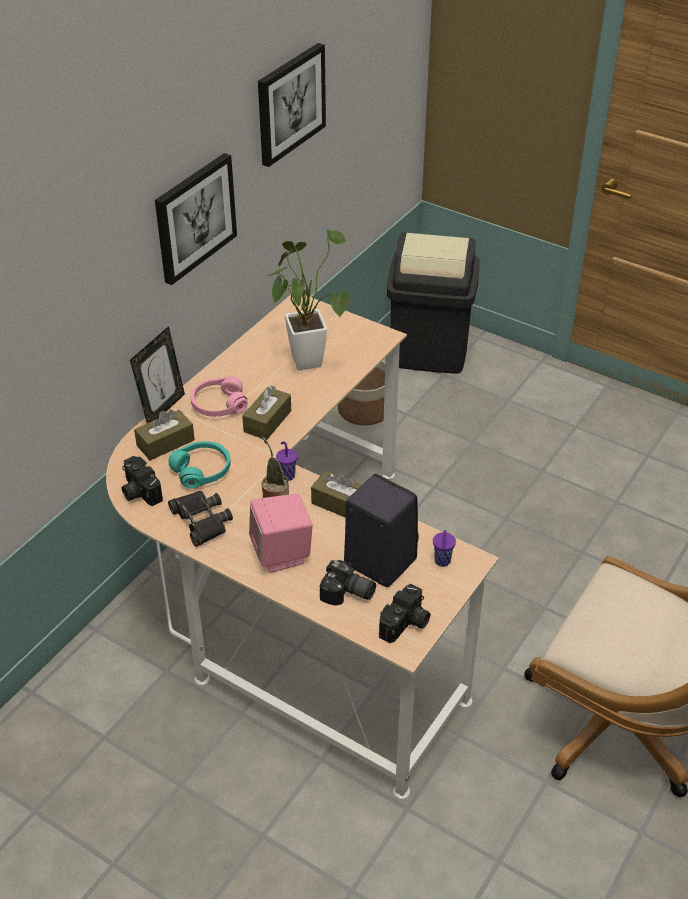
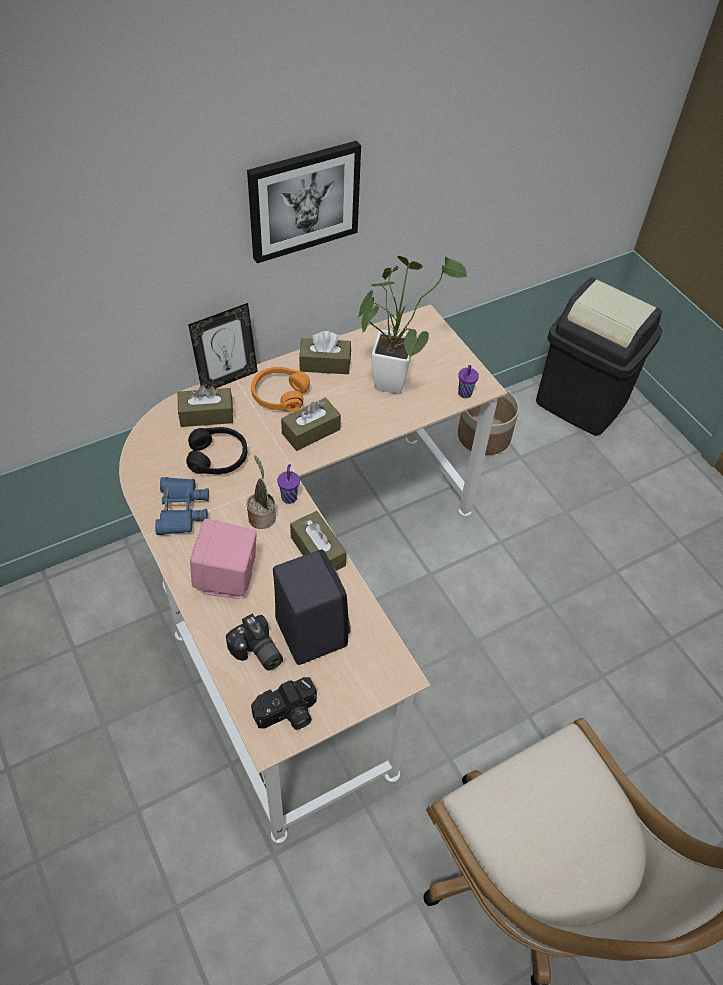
camera: 25 degrees right, 10 degrees up
(138, 491) = (150, 454): camera -> none
(201, 521) = (181, 509): black binoculars -> blue binoculars
(202, 470) = (218, 457): turquoise headphones -> black headphones
(218, 404) = (279, 395): pink headphones -> orange headphones
(239, 367) = (325, 364): none -> brown tissue box
(290, 103) = (464, 106): picture -> none
(442, 562) = (370, 662): purple cup -> purple cup (464, 394)

